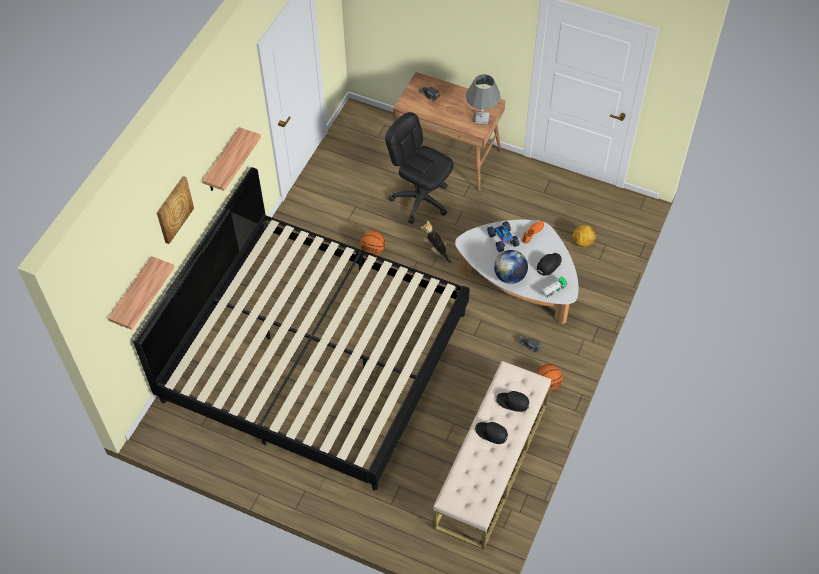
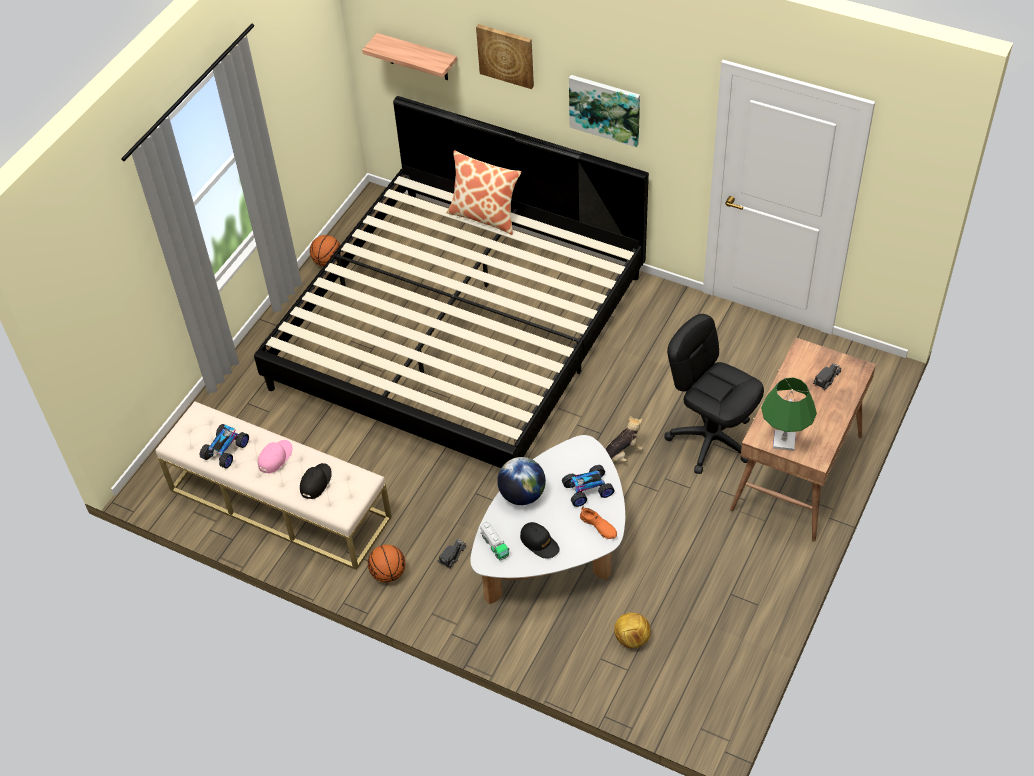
camera: 95 degrees right, 5 degrees down
(222, 162) = (605, 109): shelf -> picture
(222, 318) = (485, 216): none -> pillow
(373, 250) = (620, 386): basketball -> basketball (327, 261)
(420, 200) = (711, 439): black office chair -> black office chair turned 90 degrees counterclockwise
(481, 118) = (784, 441): grey table lamp -> green table lamp
(486, 471) = (225, 450): none -> toy car
(491, 433) = (275, 458): black cap -> pink cap

